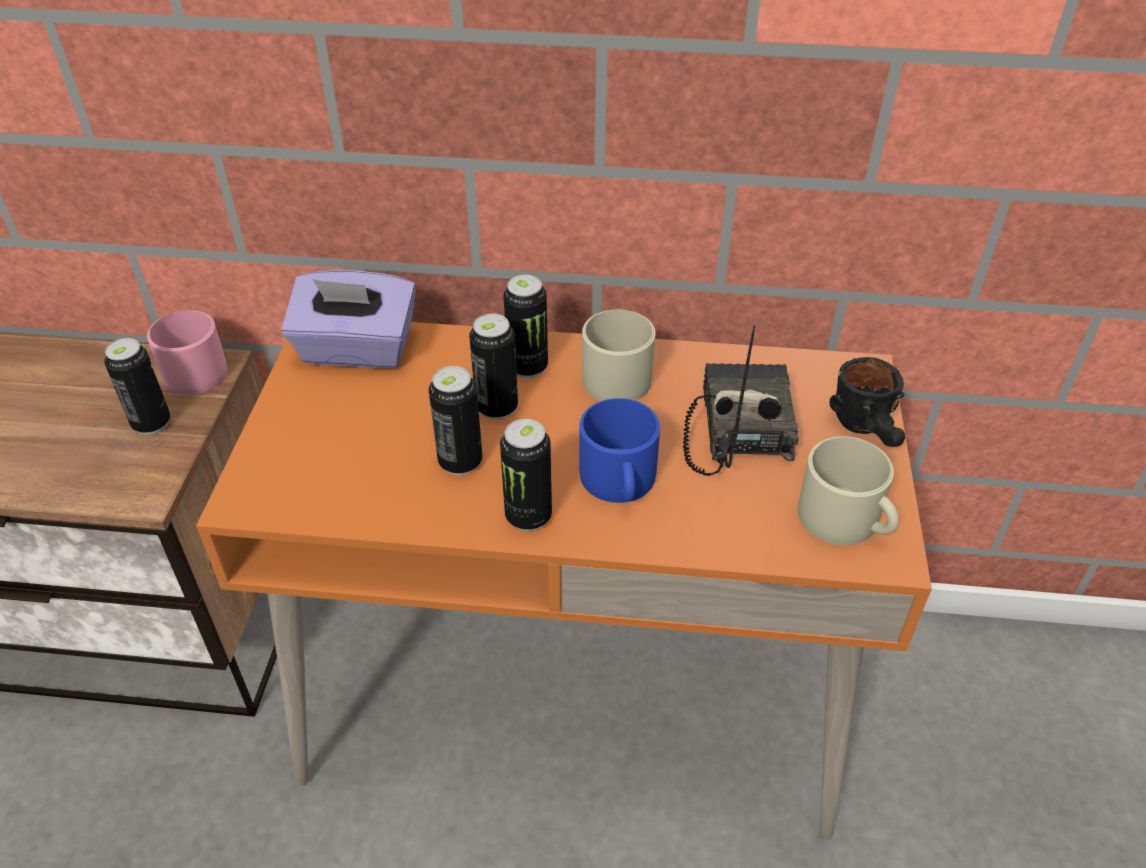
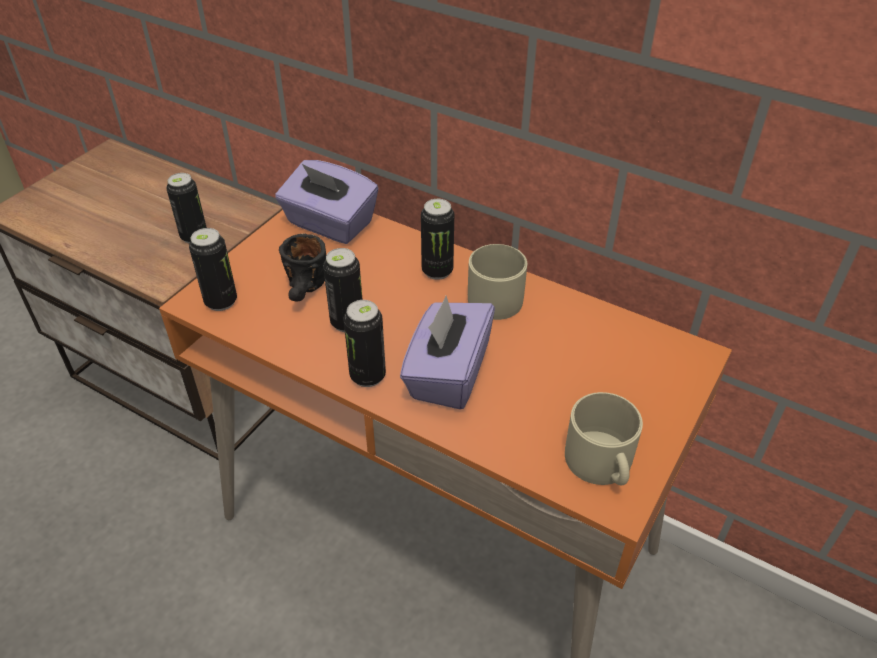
camera: 25 degrees right, 0 degrees up
(196, 368) = (241, 209): pink mug -> none
(497, 407) = (396, 293): can -> can (221, 301)
(619, 482) = (447, 374): blue mug -> purple tissue box
(736, 428) = (562, 365): radio -> none
(871, 431) = (671, 403): black mug -> black mug (307, 291)

